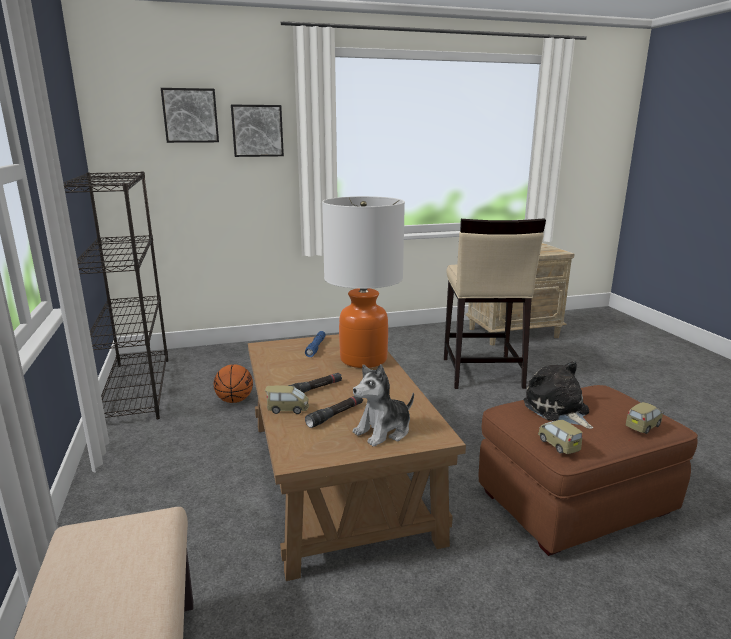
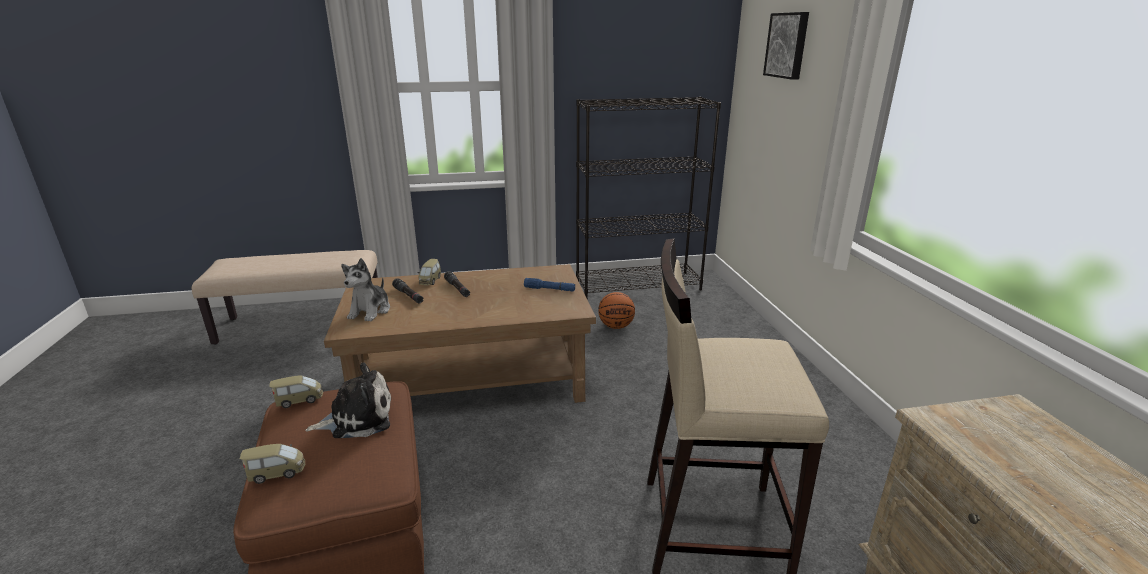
camera: 95 degrees right, 5 degrees up
(257, 131) = (829, 68): picture -> none
(363, 359) = (511, 309): table lamp -> none
(384, 431) = (370, 311): plush toy -> plush toy turned 135 degrees counterclockwise
(643, 426) = (277, 472): toy car -> toy car turned 75 degrees counterclockwise

